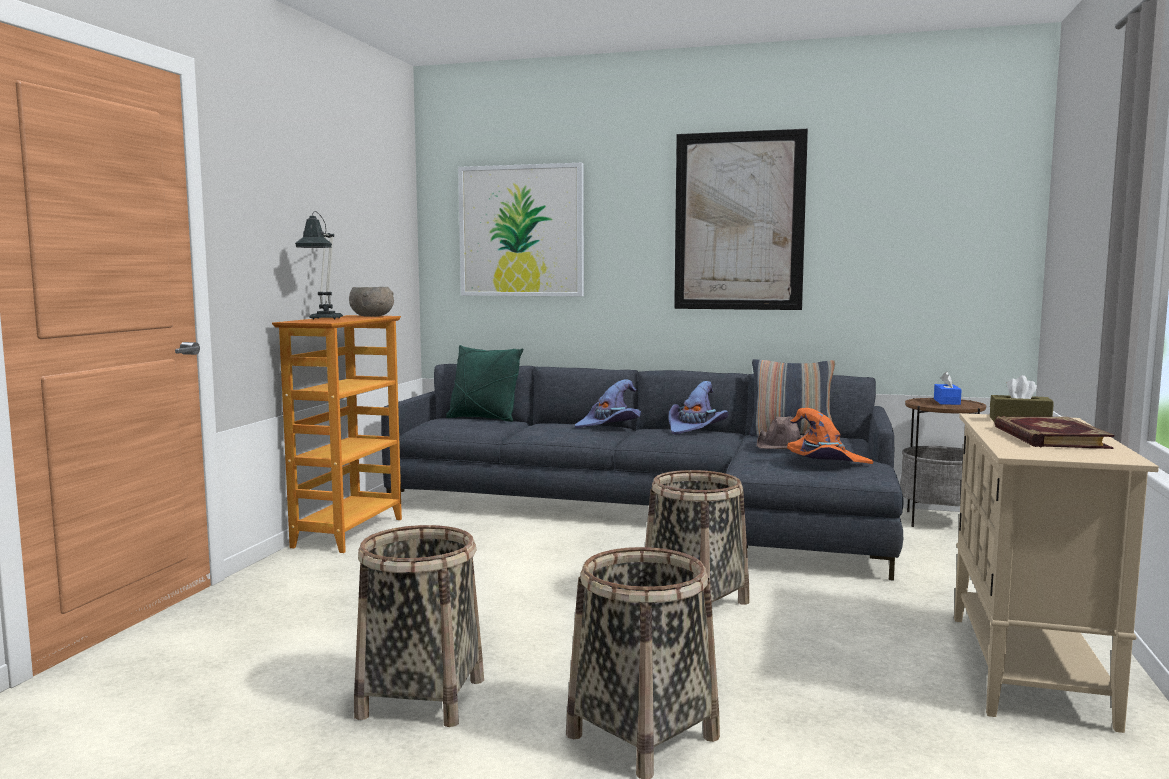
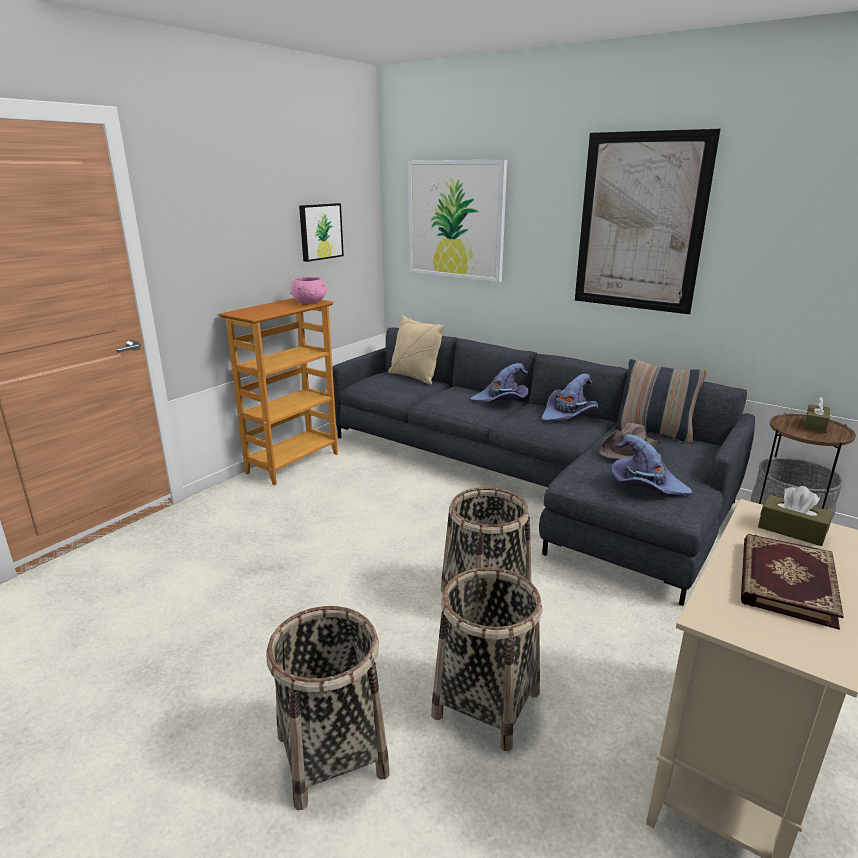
camera: 20 degrees right, 15 degrees up
(324, 319) = (264, 308): table lamp -> none
(365, 240) = (320, 231): none -> picture
(372, 316) = (310, 302): grey bowl -> pink bowl
(422, 697) = (214, 660): basket -> basket (486, 703)
(483, 419) = (414, 377): green pillow -> beige pillow
(825, 463) = (645, 485): orange hat -> purple hat
(946, 402) = (815, 425): blue tissue box -> brown tissue box

